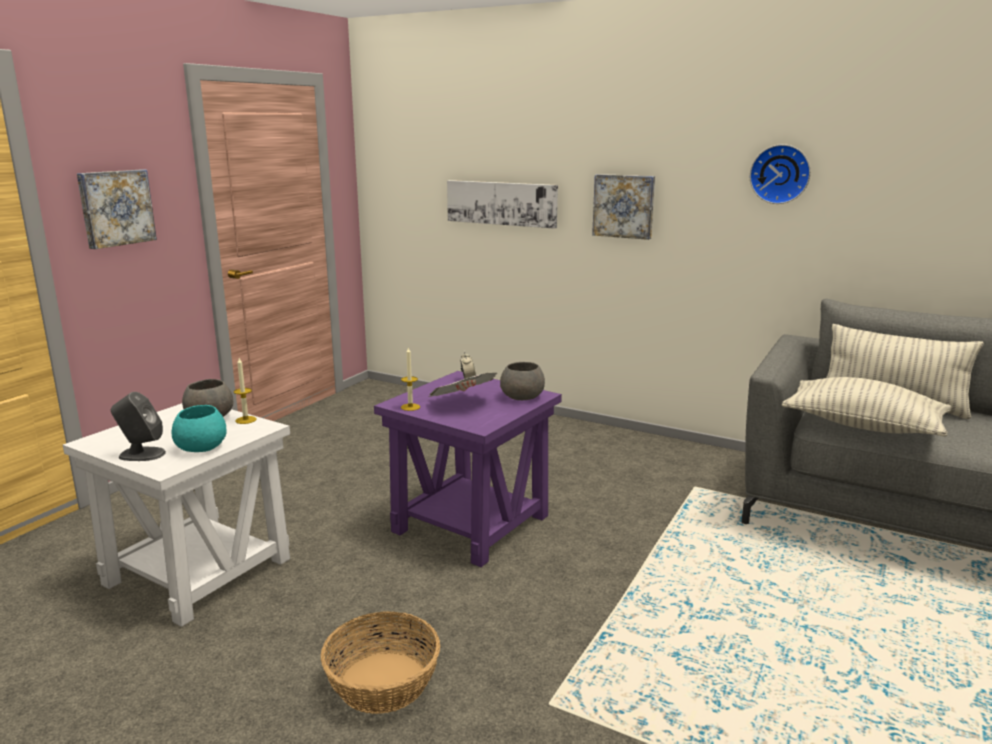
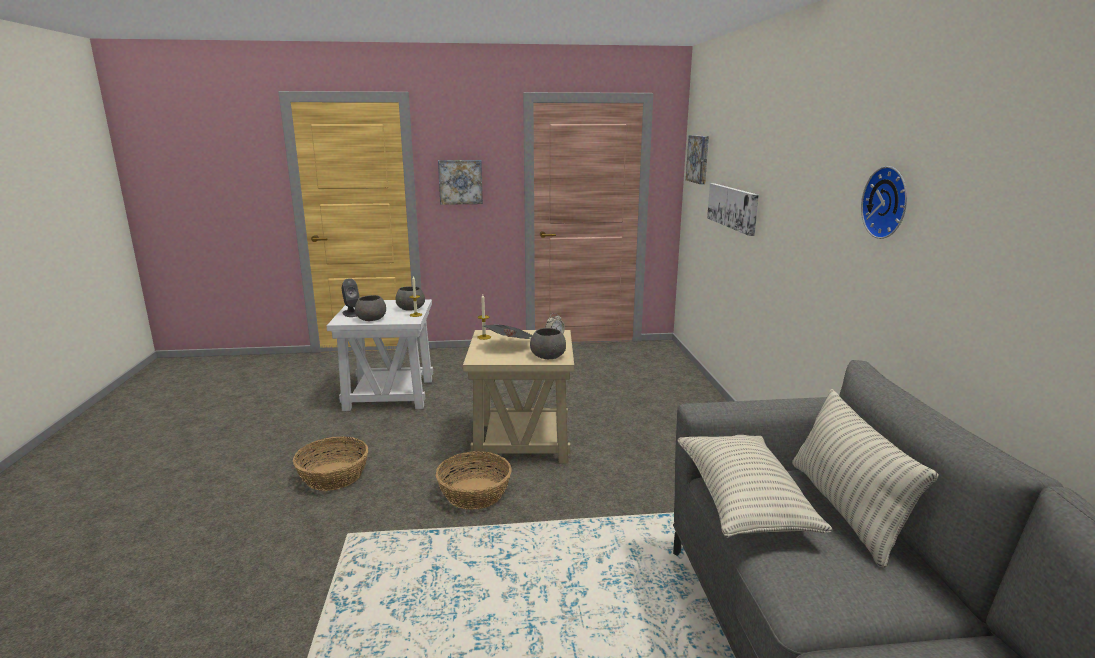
camera: 55 degrees right, 0 degrees up
(202, 447) = (372, 319): turquoise bowl -> grey bowl
(471, 524) = (521, 442): purple side table -> beige side table
(549, 586) = (475, 493): none -> basket
(624, 206) = (789, 221): picture -> picture (699, 159)

